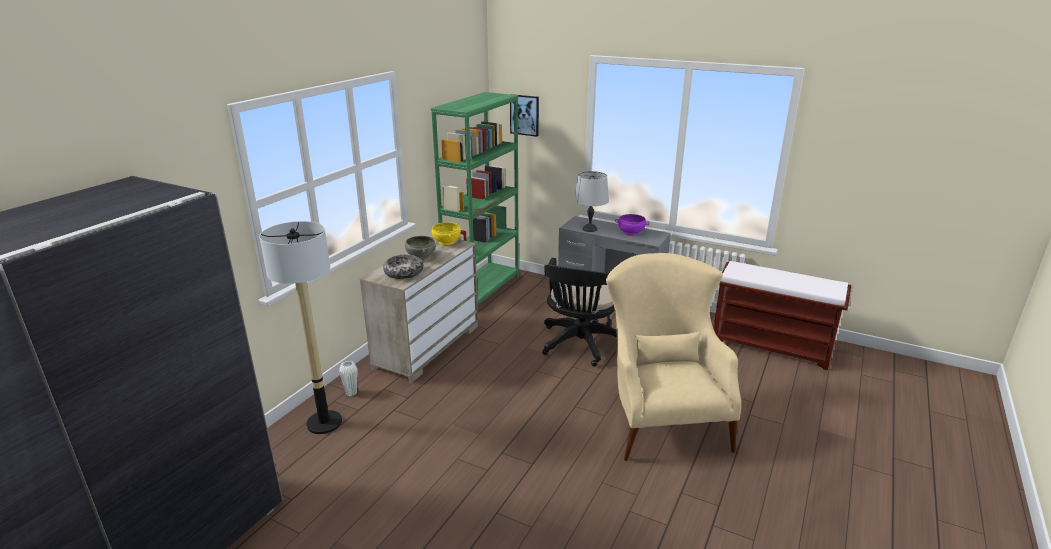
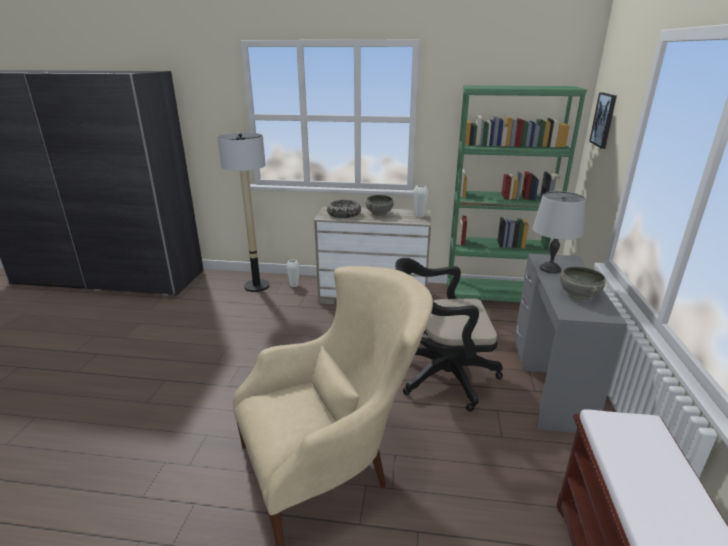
camera: 70 degrees right, 0 degrees up
(447, 242) = (419, 215): yellow bowl -> white vase
(631, 233) = (578, 294): purple bowl -> grey bowl

